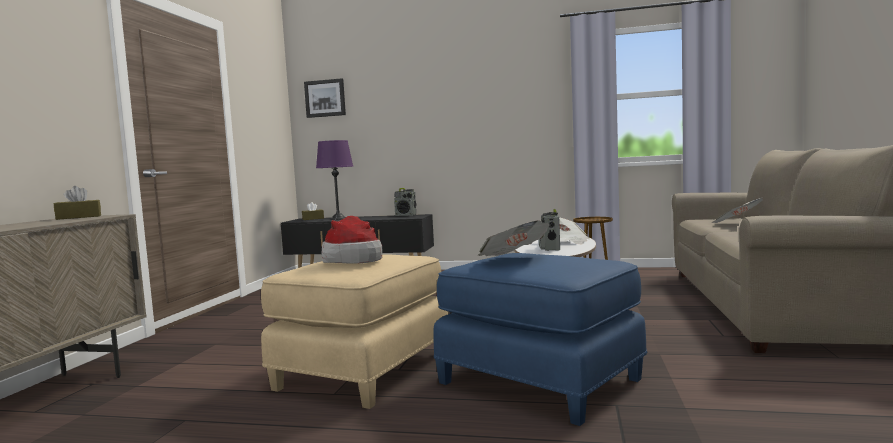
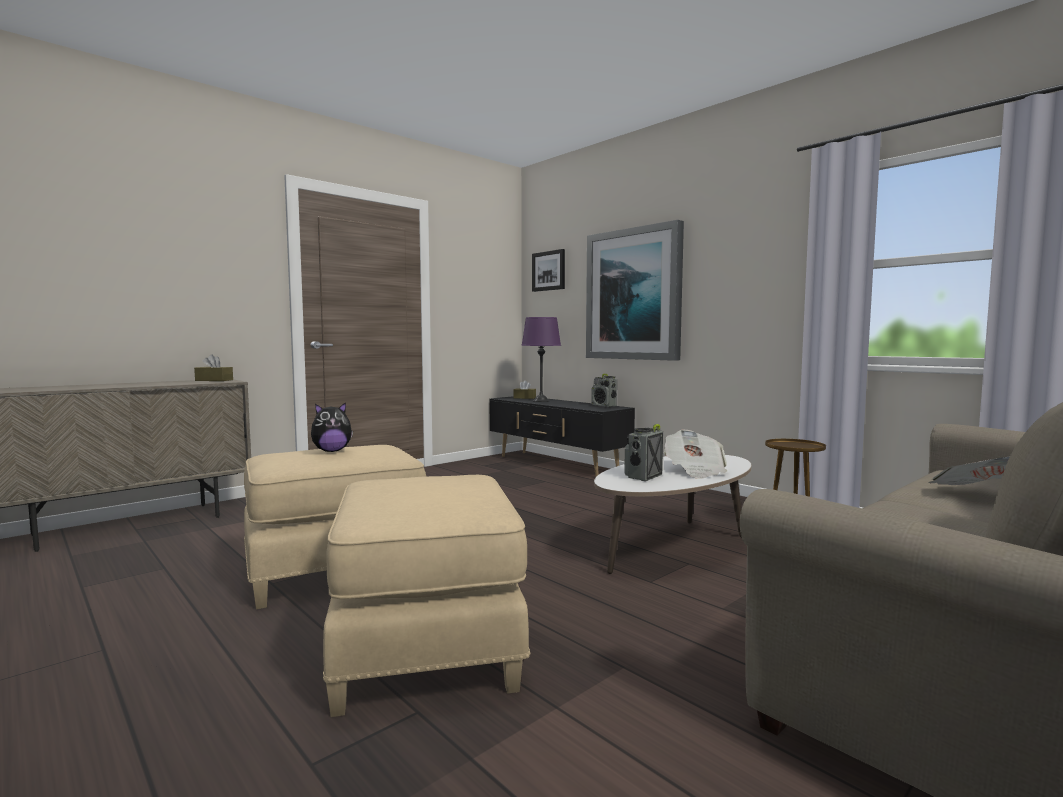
camera: 35 degrees right, 0 degrees up
(354, 259) = (332, 451): hat -> plush toy
(422, 119) = (634, 294): none -> picture
(513, 260) = (413, 485): newspaper -> none
(540, 380) = (428, 642): blue ottoman -> beige ottoman

